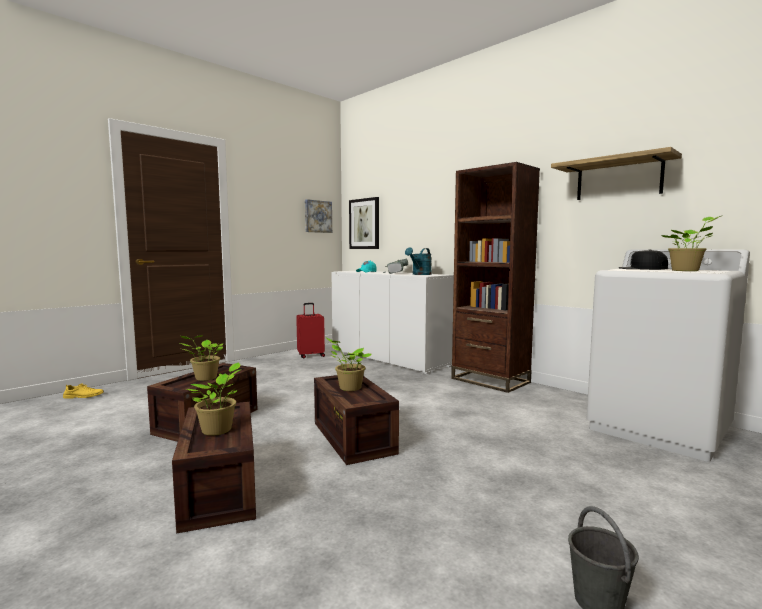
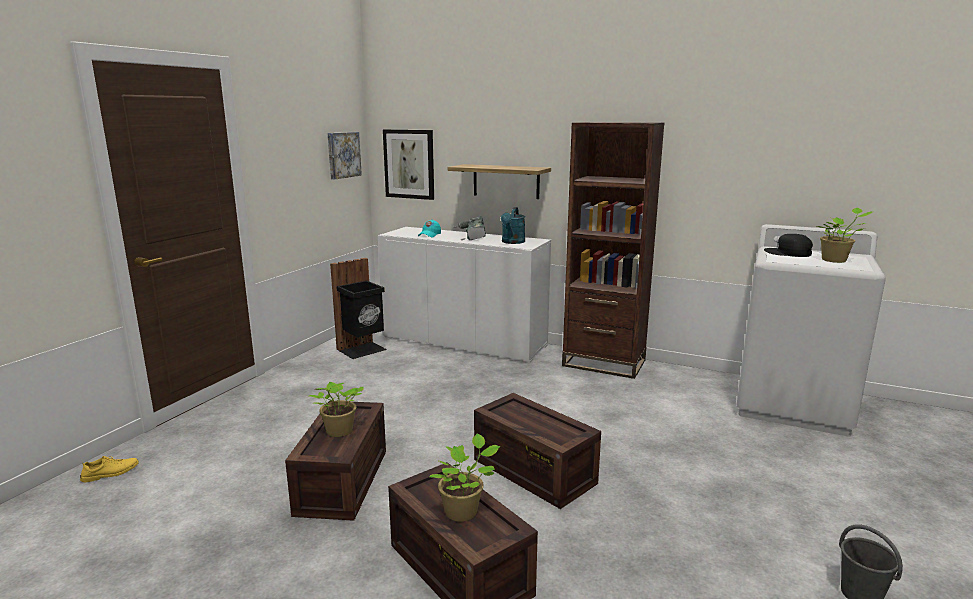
camera: 20 degrees left, 10 degrees up
(311, 355) = (363, 350): red suitcase -> black trash can
(348, 388) = (526, 419): potted plant -> none
(618, 179) = (753, 146): shelf -> shelf (506, 181)

